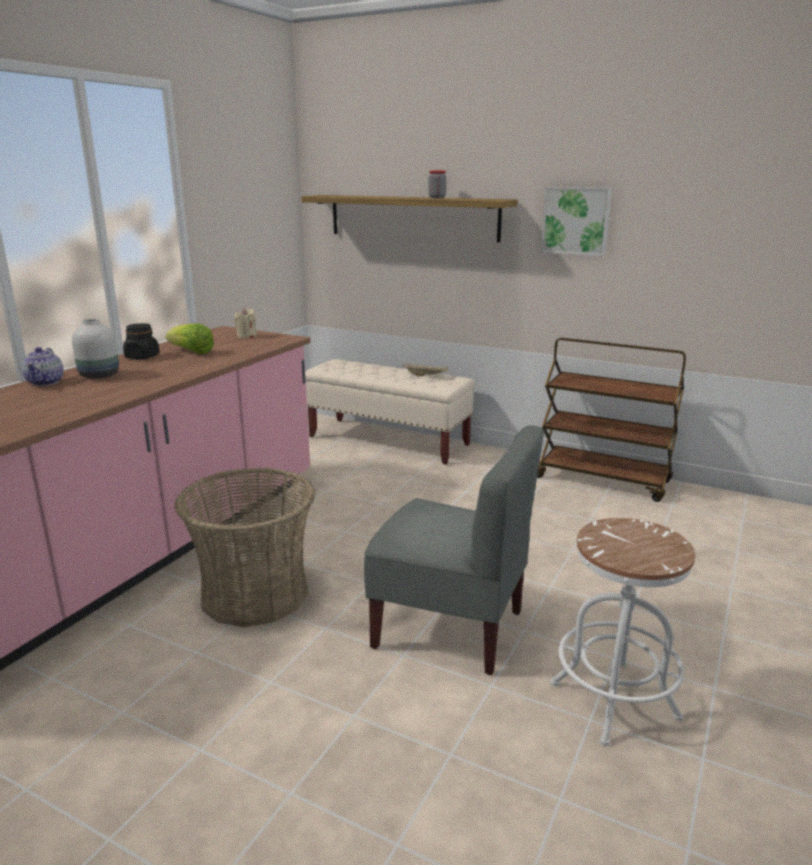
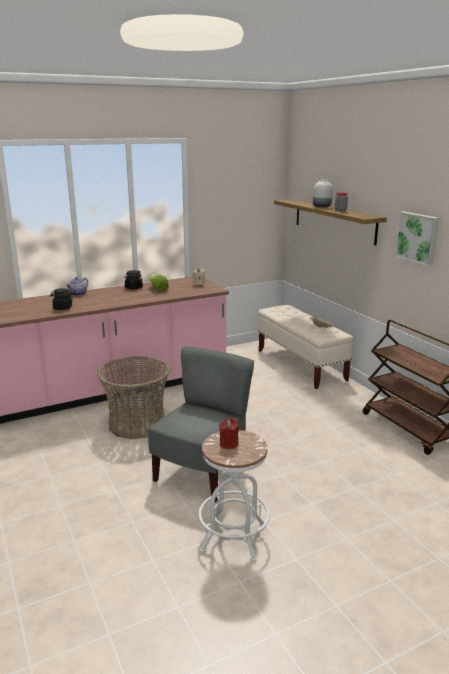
camera: 35 degrees right, 0 degrees up
(57, 409) = (62, 308): none -> black jar
(100, 375) = (102, 294): white vase -> white vase (322, 207)
(450, 628) = (201, 473): grey chair -> grey chair turned 120 degrees counterclockwise
(624, 544) = (229, 444): none -> red candle

